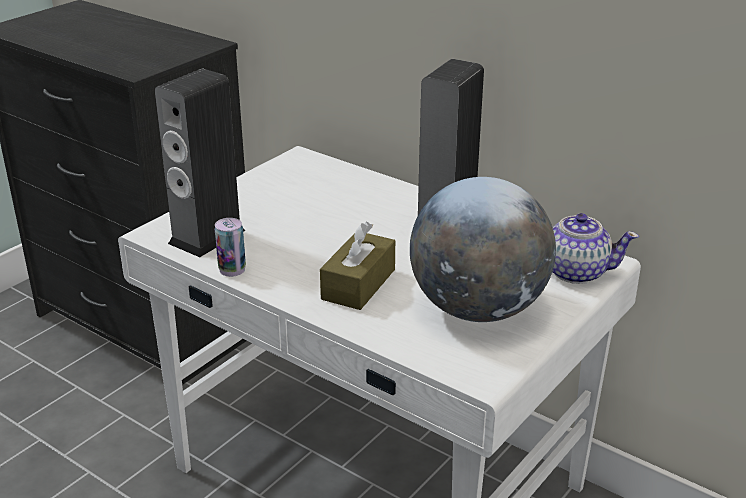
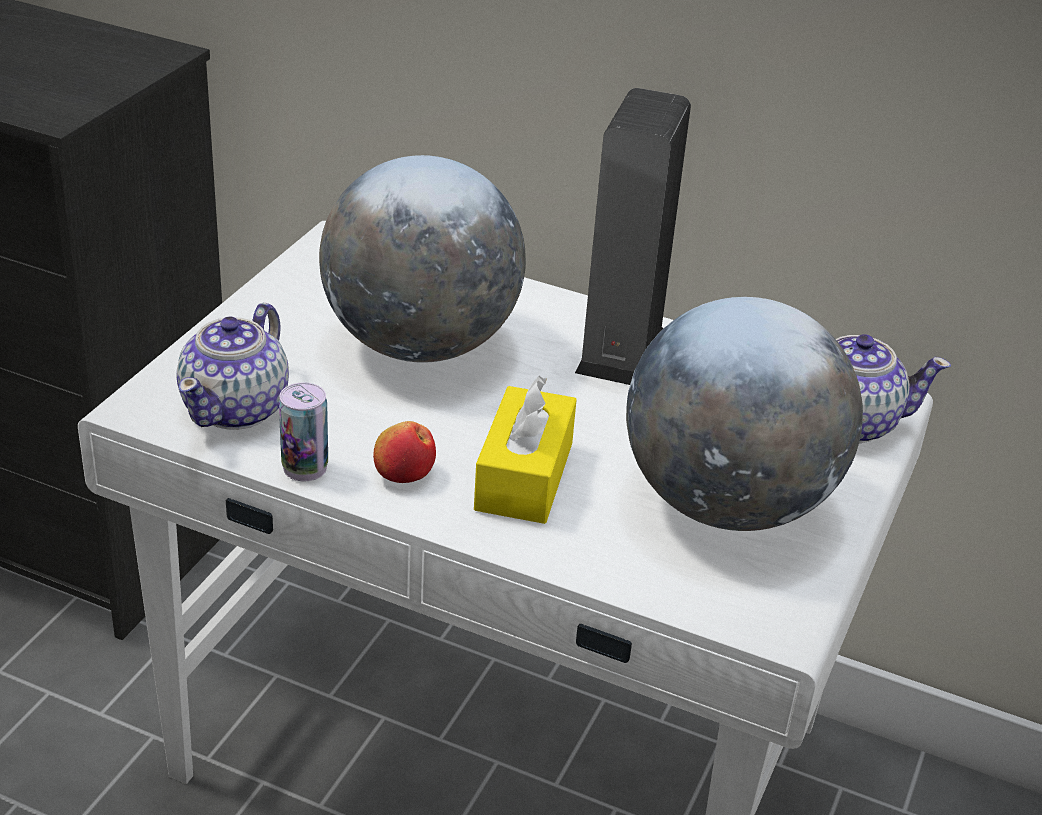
camera: 15 degrees left, 5 degrees up
(207, 237) = (237, 408): speaker -> teapot
(287, 277) = (403, 473): none -> apple
(326, 212) = (420, 345): none -> globe
(358, 284) = (524, 476): brown tissue box -> yellow tissue box

